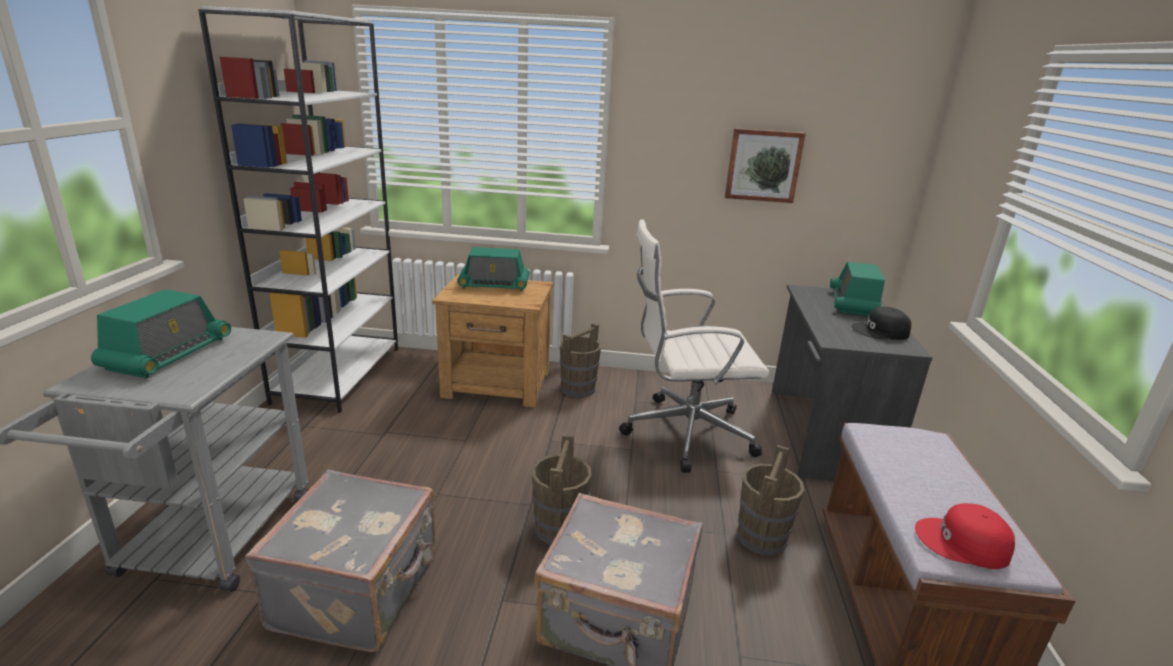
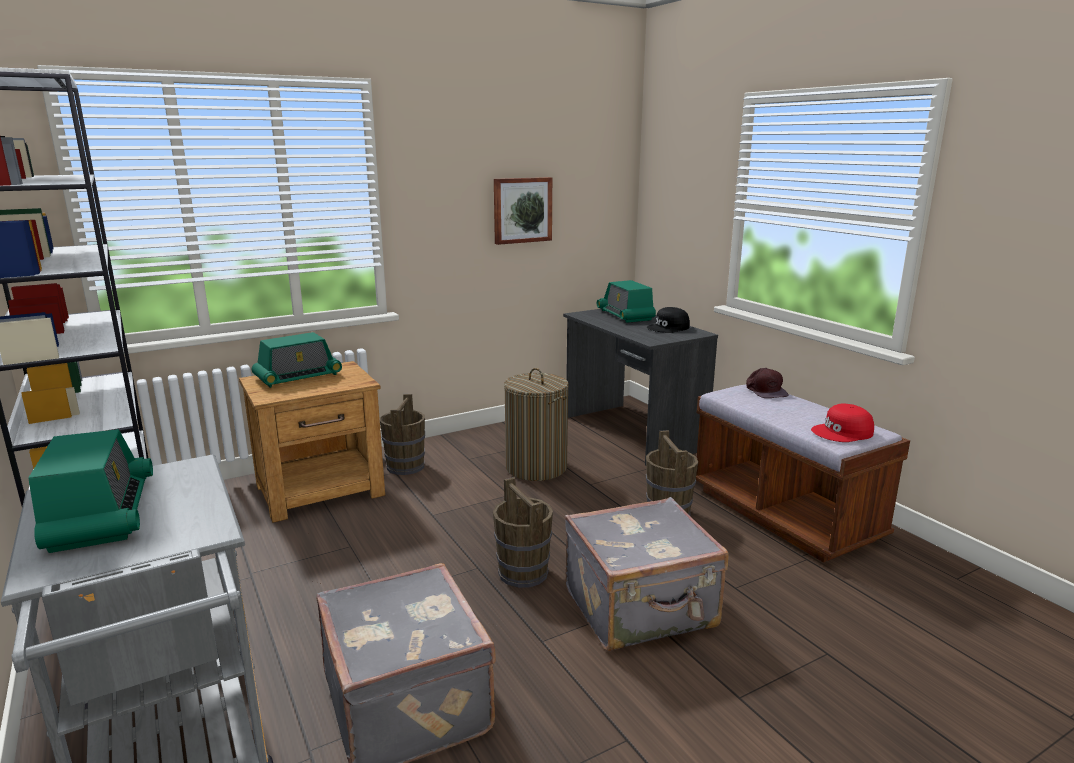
camera: 35 degrees left, 5 degrees down
(684, 432) = (536, 467): white office chair -> laundry basket
(934, 447) = (765, 390): none -> brown cap

